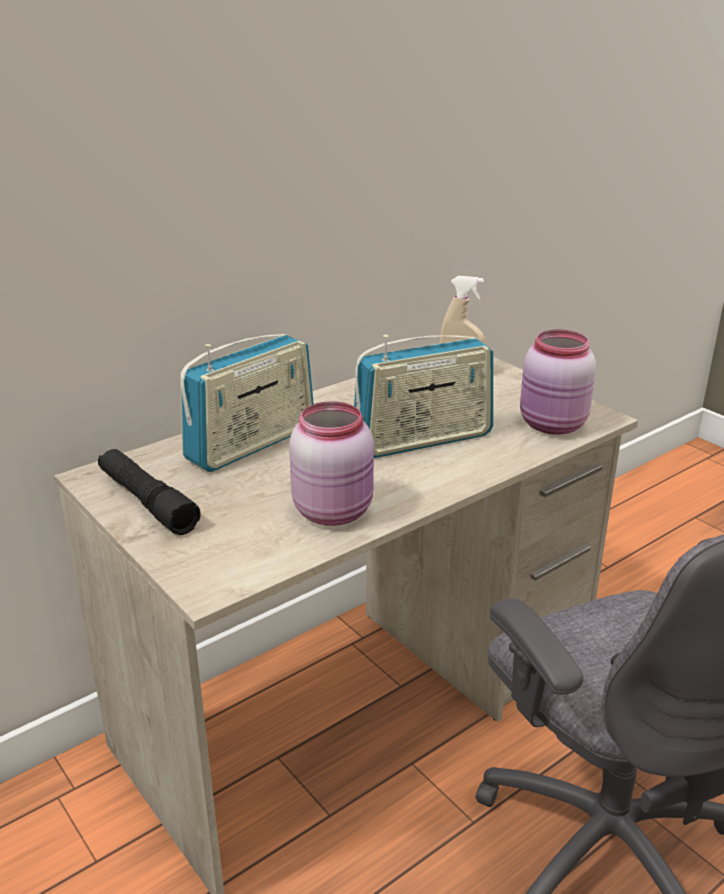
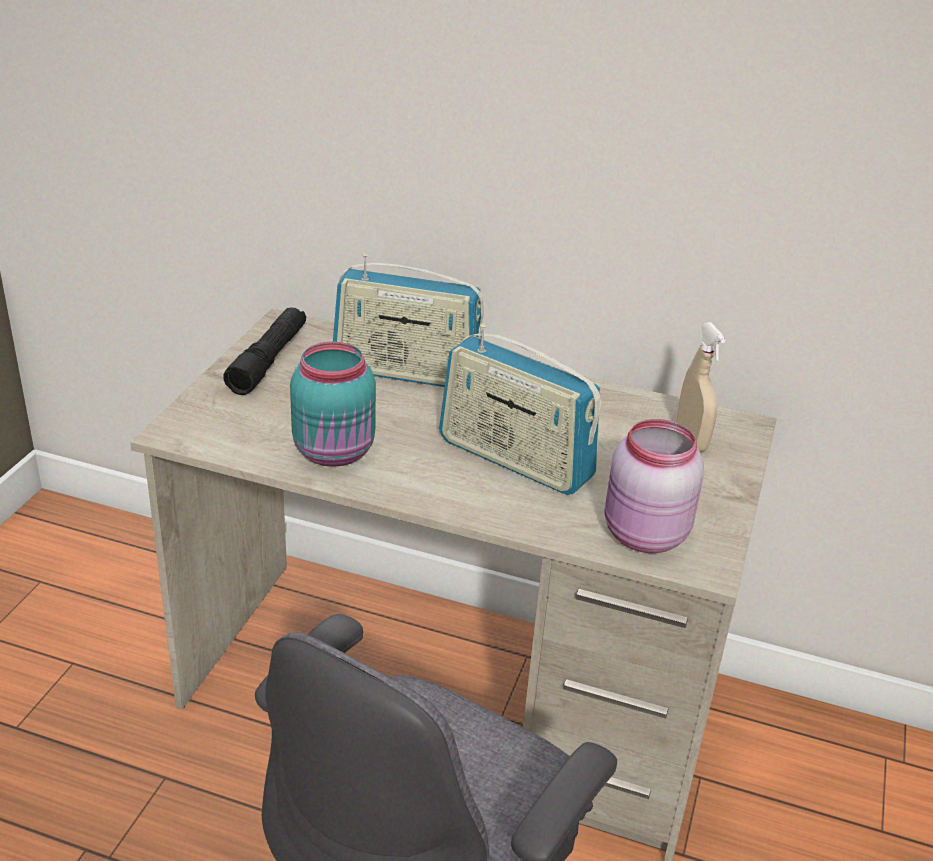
camera: 55 degrees right, 5 degrees up
(335, 511) = (336, 452): pink jar -> turquoise jar

